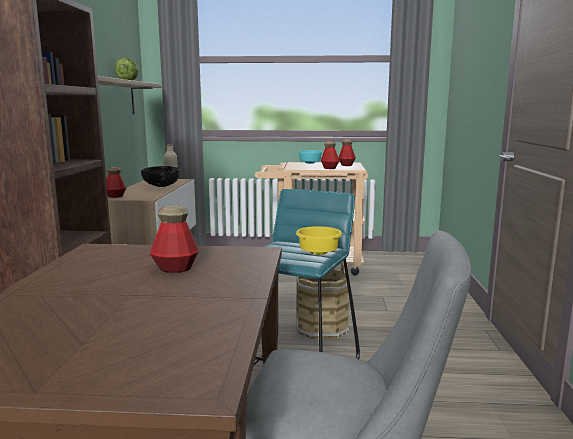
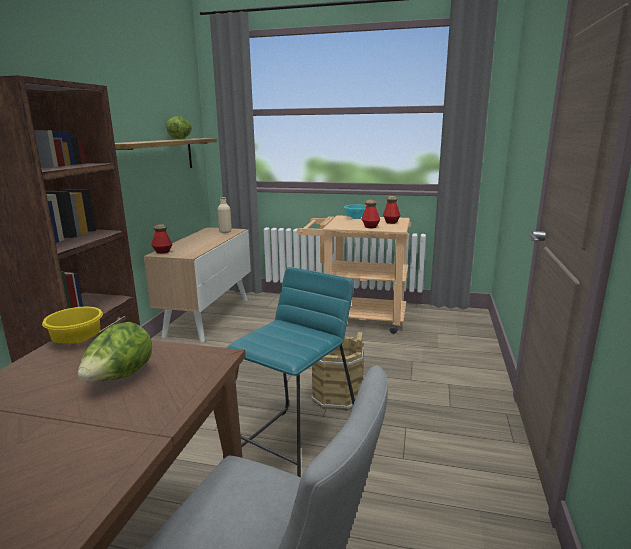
camera: 10 degrees right, 5 degrees up
(161, 186) = (212, 238): black bowl -> none
(175, 268) = (119, 378): bottle -> lettuce
(320, 253) = (308, 342): yellow bowl -> yellow bowl (78, 340)

